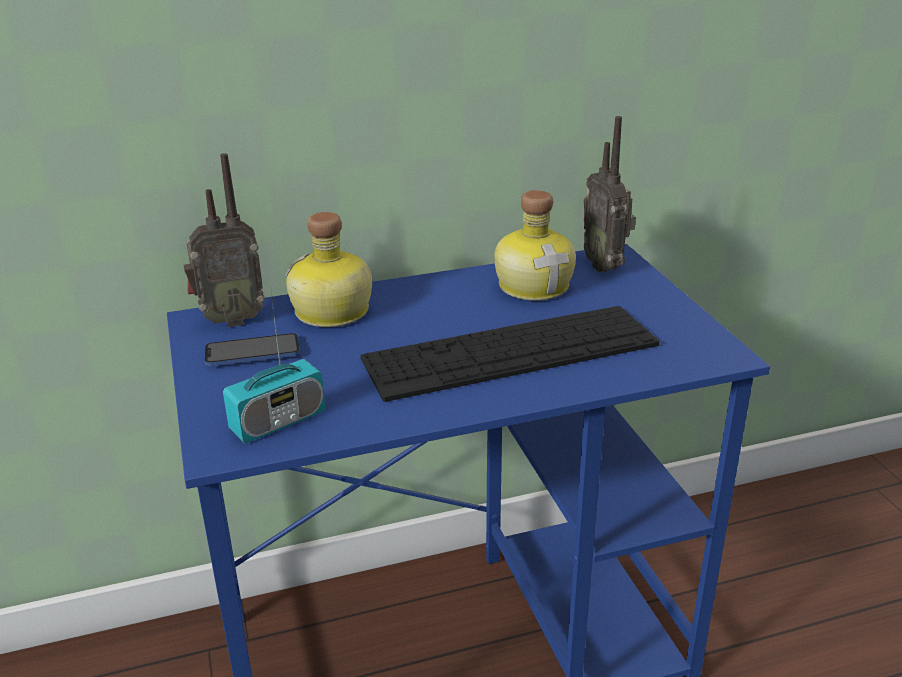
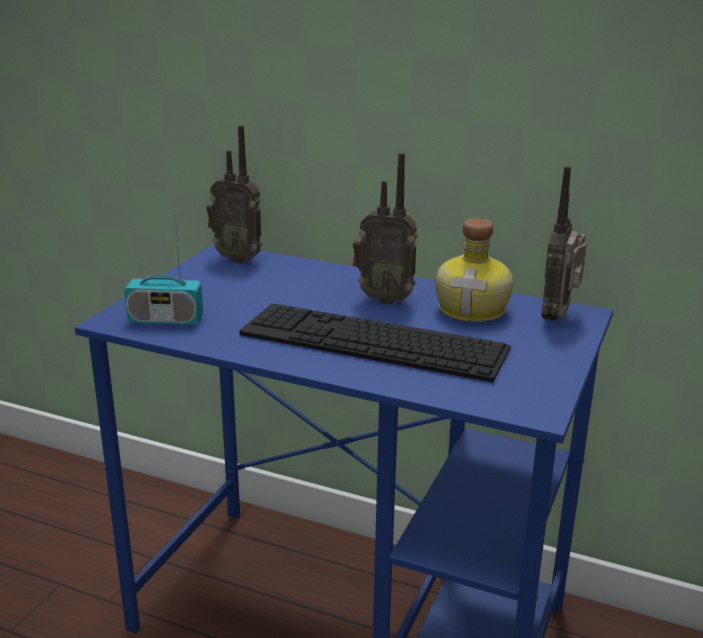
camera: 40 degrees right, 5 degrees down
(252, 352) = (218, 280): phone -> none
(332, 313) = (303, 276): bottle -> none
(447, 305) = (384, 299): none -> radio

